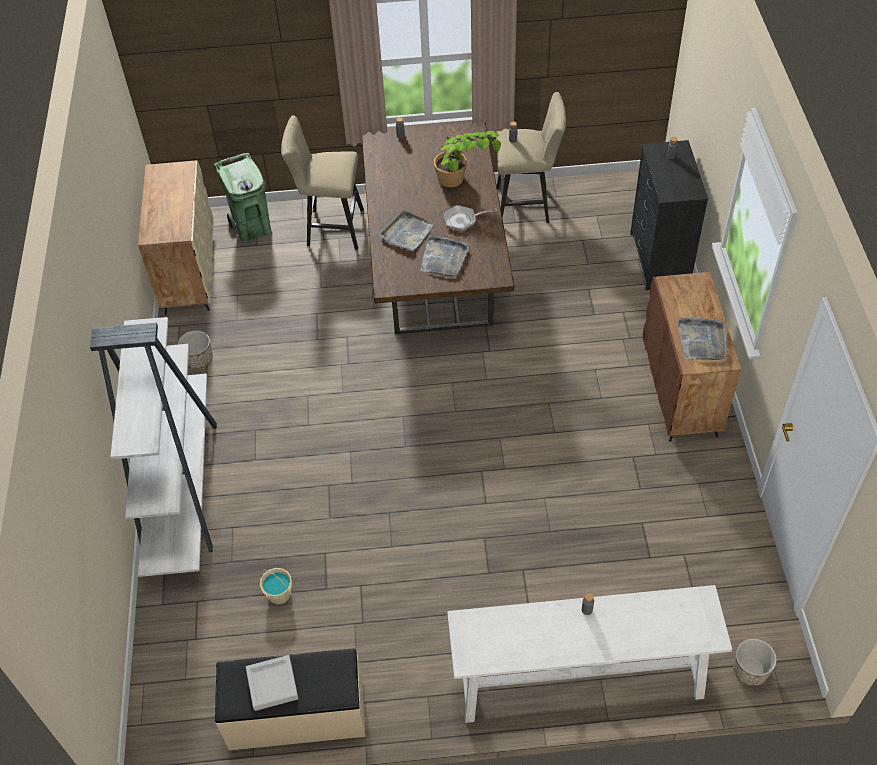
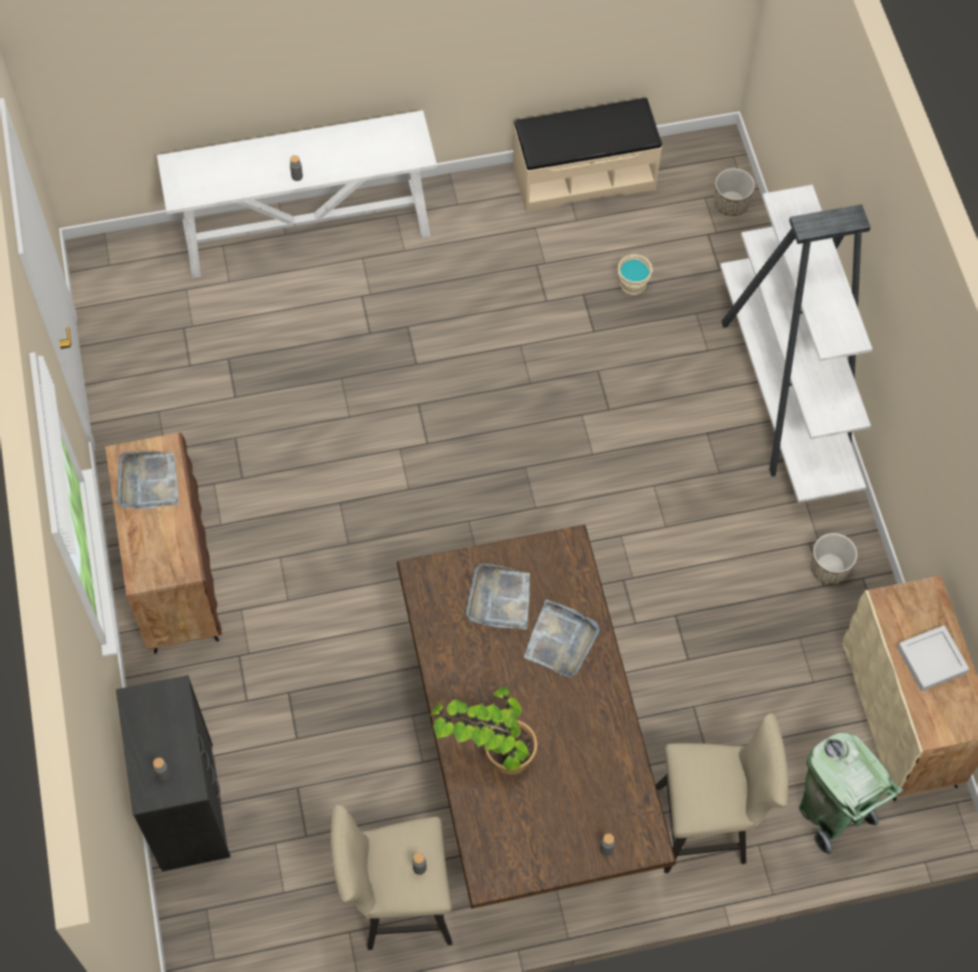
camera: 170 degrees right, 10 degrees up
(272, 685) = (601, 128): grey tray -> grey tray (931, 660)
(463, 220) = (480, 673): frying pan -> none
(750, 670) = (133, 255): planter -> planter (731, 204)

